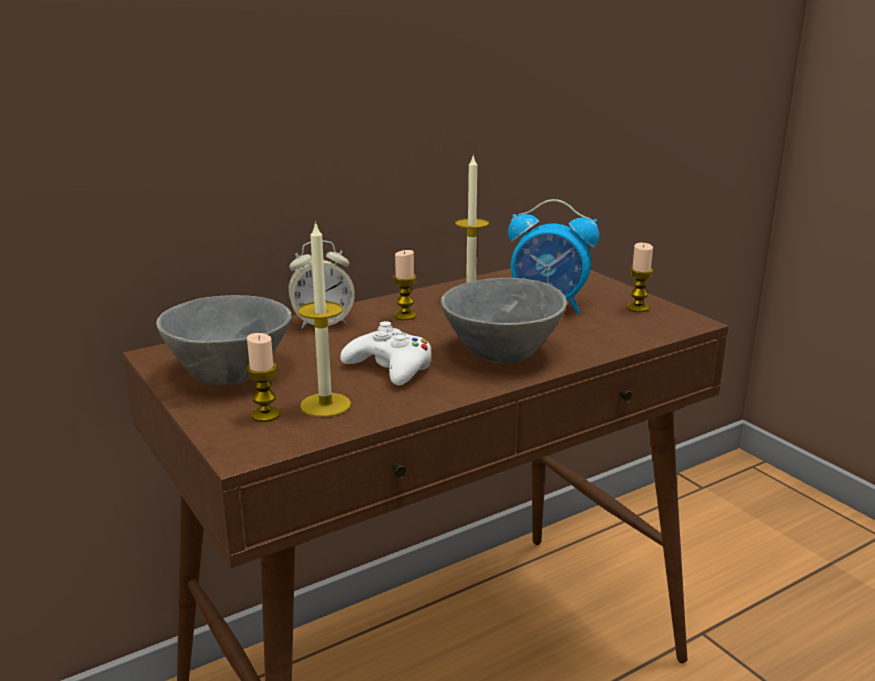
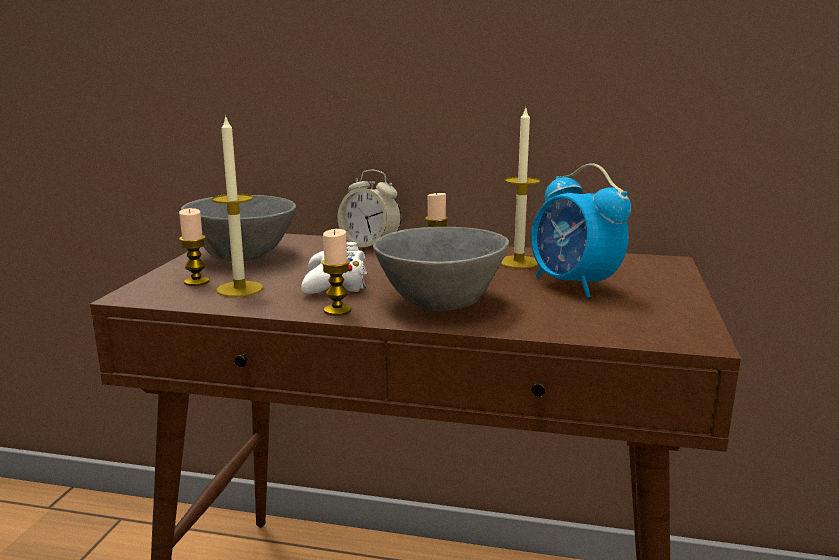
camera: 45 degrees right, 5 degrees down
(637, 308) = (664, 312): candle -> candle (337, 310)

